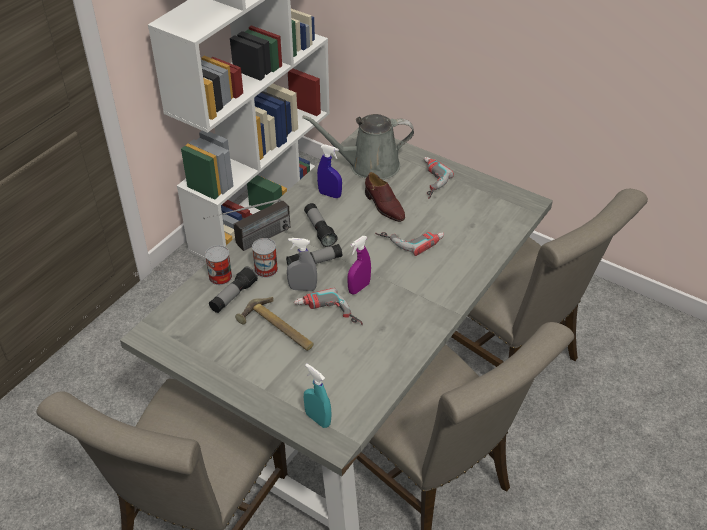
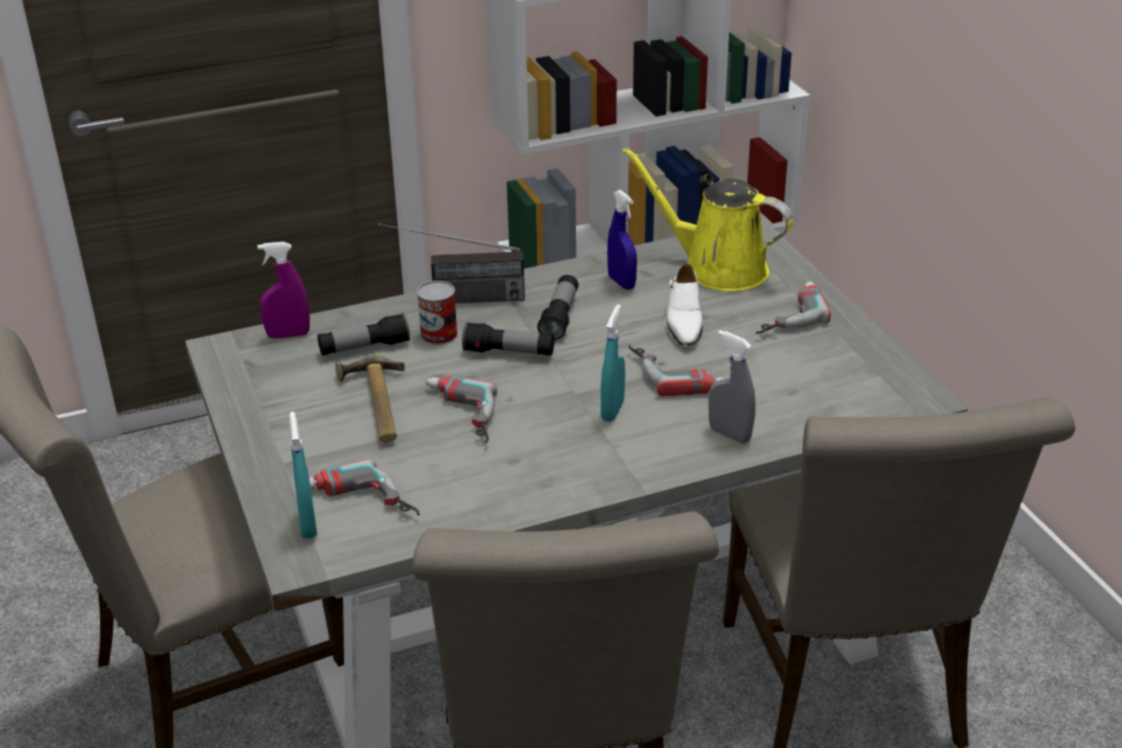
camera: 35 degrees right, 10 degrees down
(220, 276) = (373, 321): can -> none
(302, 288) = (460, 373): grey spray bottle -> grey spray bottle (729, 434)
(331, 394) = (358, 505): none -> power drill
(359, 288) = (536, 402): purple spray bottle -> purple spray bottle (288, 335)
(369, 166) = (717, 268): grey watering can -> yellow watering can
(384, 206) = (683, 322): brown shoe -> white shoe
(400, 275) = (612, 410): none -> turquoise spray bottle

